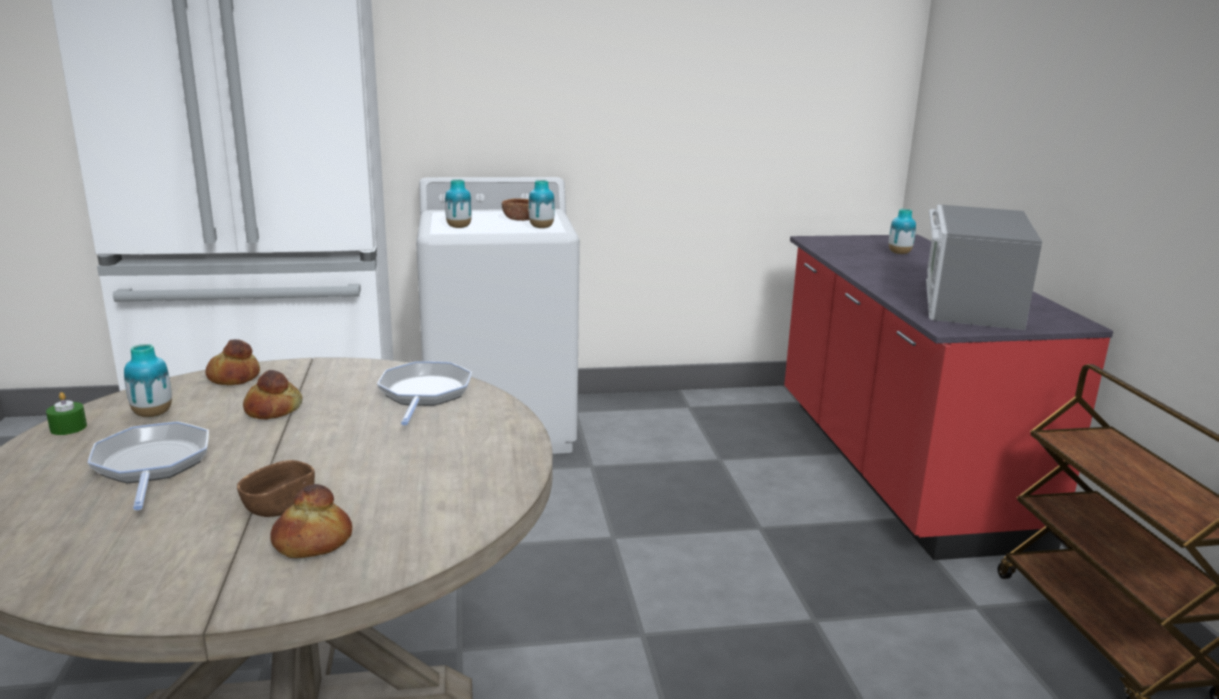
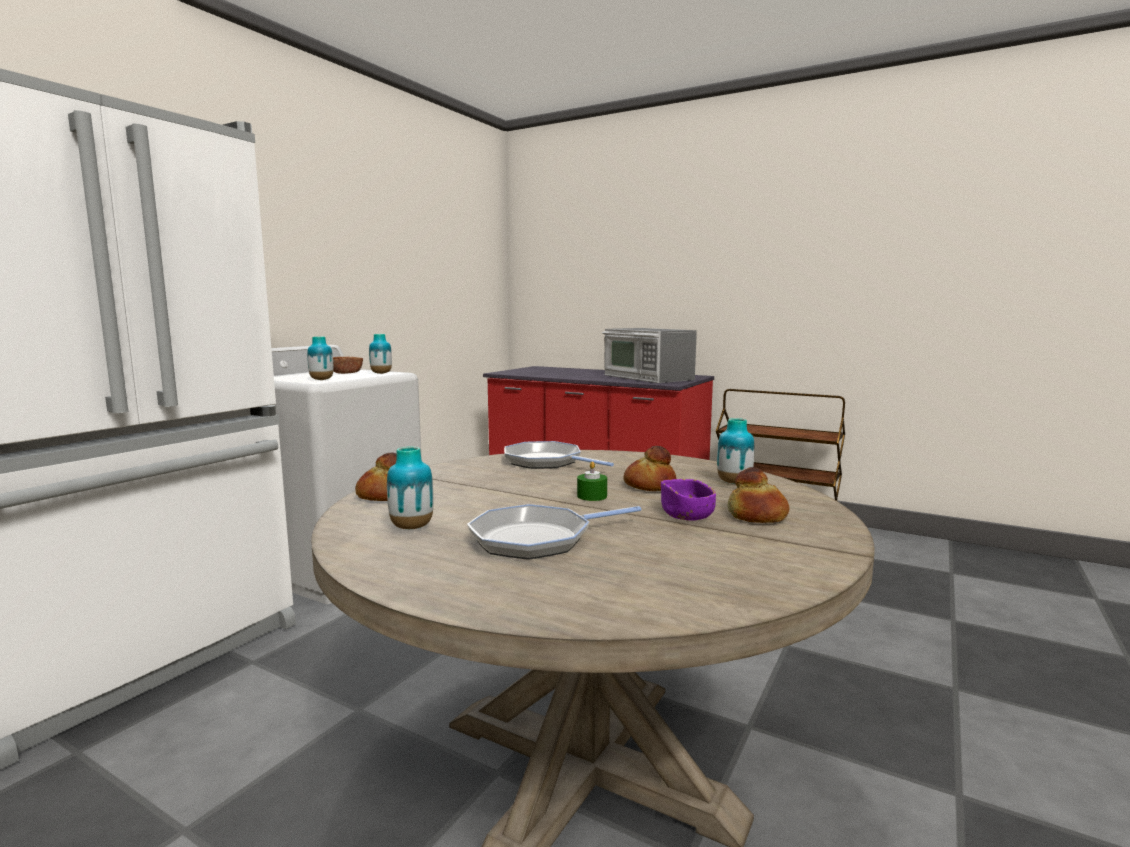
camera: 50 degrees left, 10 degrees down
(68, 428) = (371, 558): green candle -> green candle (592, 496)
(152, 465) = (537, 539): frying pan -> frying pan turned 45 degrees counterclockwise
(272, 409) = (489, 495): bread -> bread (649, 485)
(280, 506) = (686, 515): brown bowl -> purple bowl
(899, 253) = (556, 371): vase -> vase (734, 482)

